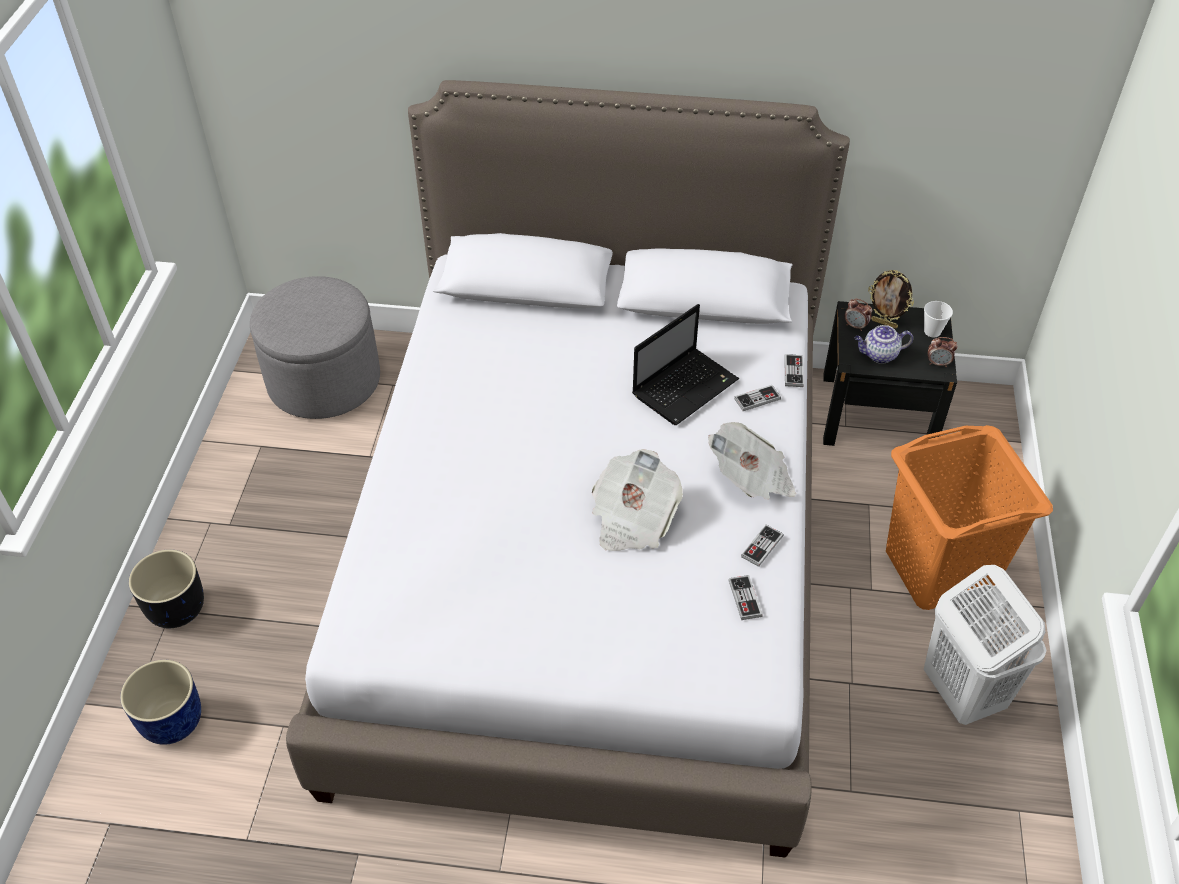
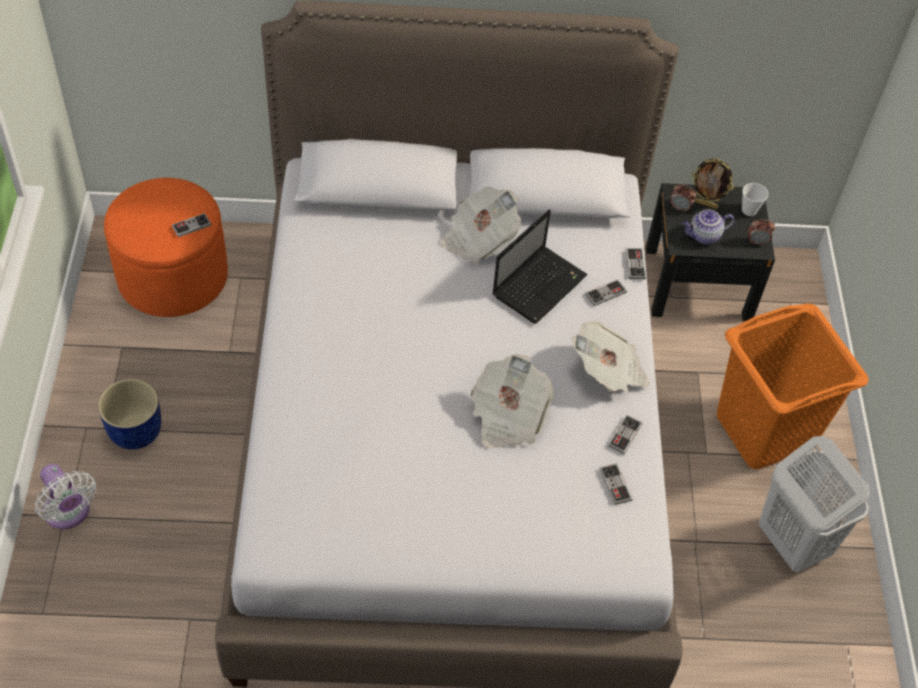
camera: 10 degrees left, 5 degrees up
(171, 720) = (84, 621): blue planter -> blue planter (135, 430)
(177, 607) = (69, 513): black planter -> white fan
(324, 381) = (173, 277): grey ottoman -> orange ottoman
(337, 322) = (191, 226): none -> game controller
(625, 338) = (478, 239): none -> newspaper

